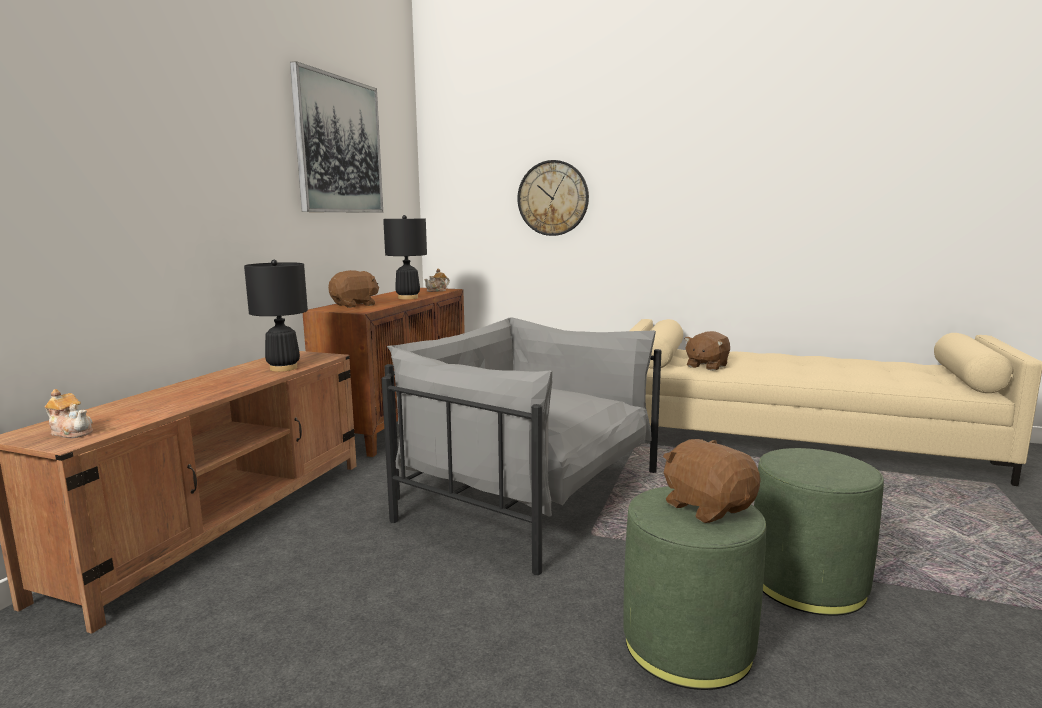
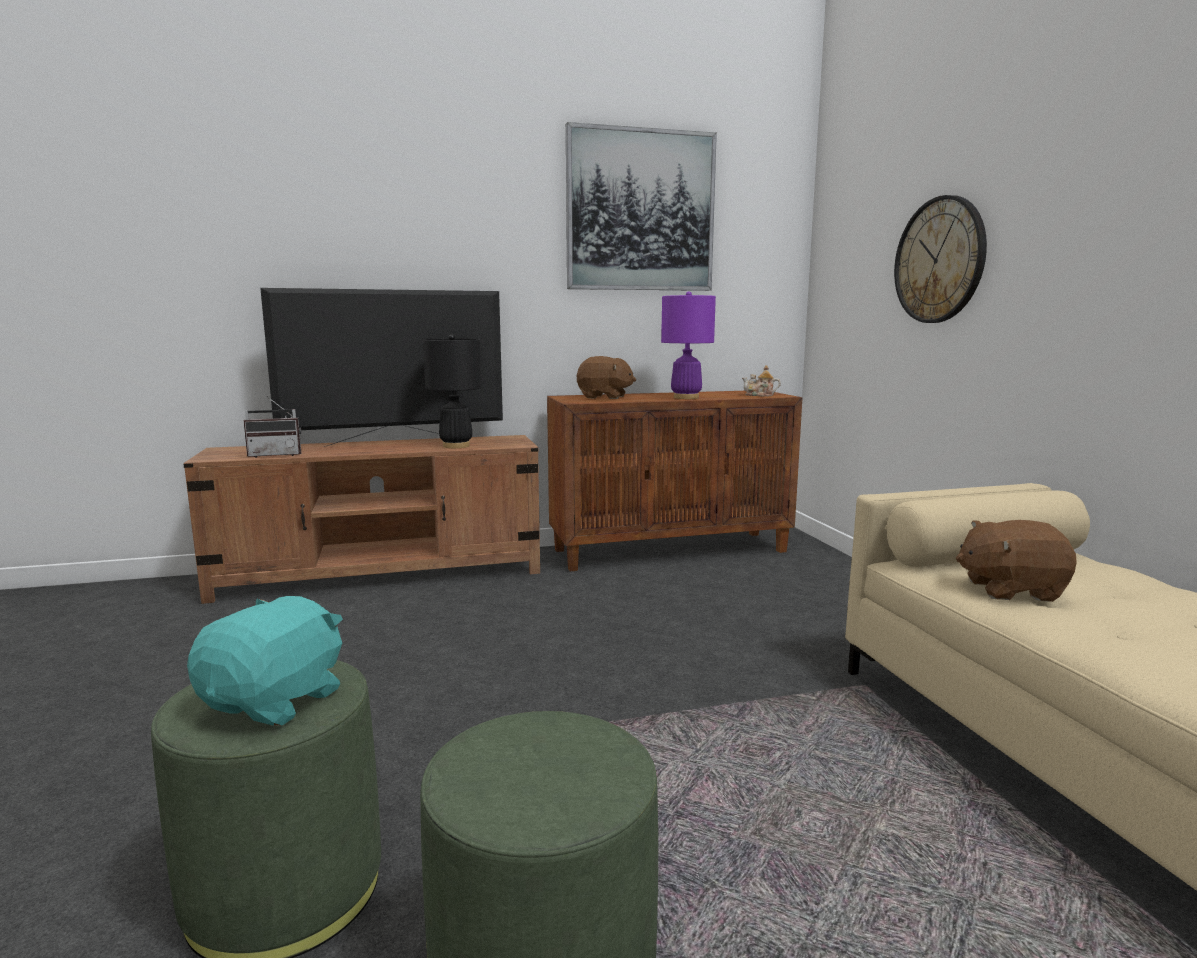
camera: 55 degrees right, 0 degrees up
(72, 432) = (230, 454): teapot -> none
(142, 417) = (276, 455): none -> radio
(208, 379) = (395, 442): none -> television
(408, 298) = (686, 397): black table lamp -> purple table lamp
(523, 491) = (588, 662): grey armchair -> none
(707, 507) = (277, 701): brown plush toy -> turquoise plush toy

